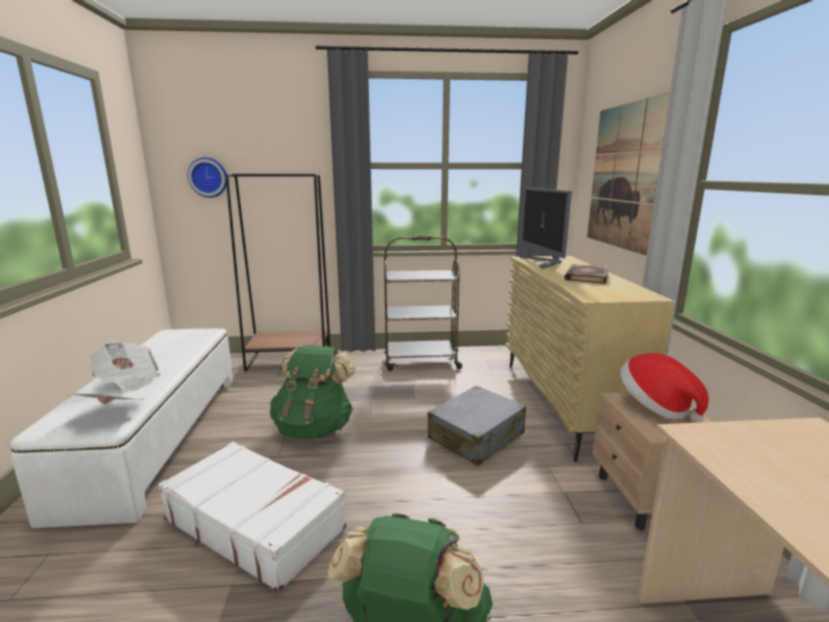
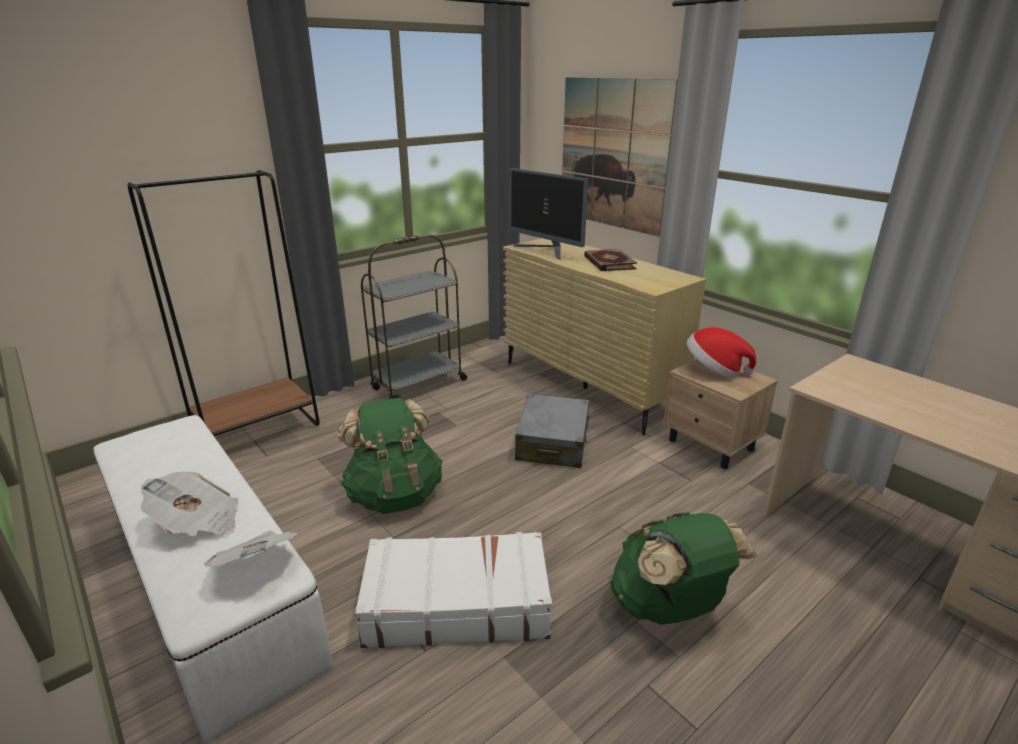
camera: 35 degrees left, 10 degrees up
(209, 177) = (66, 189): wall clock -> none

